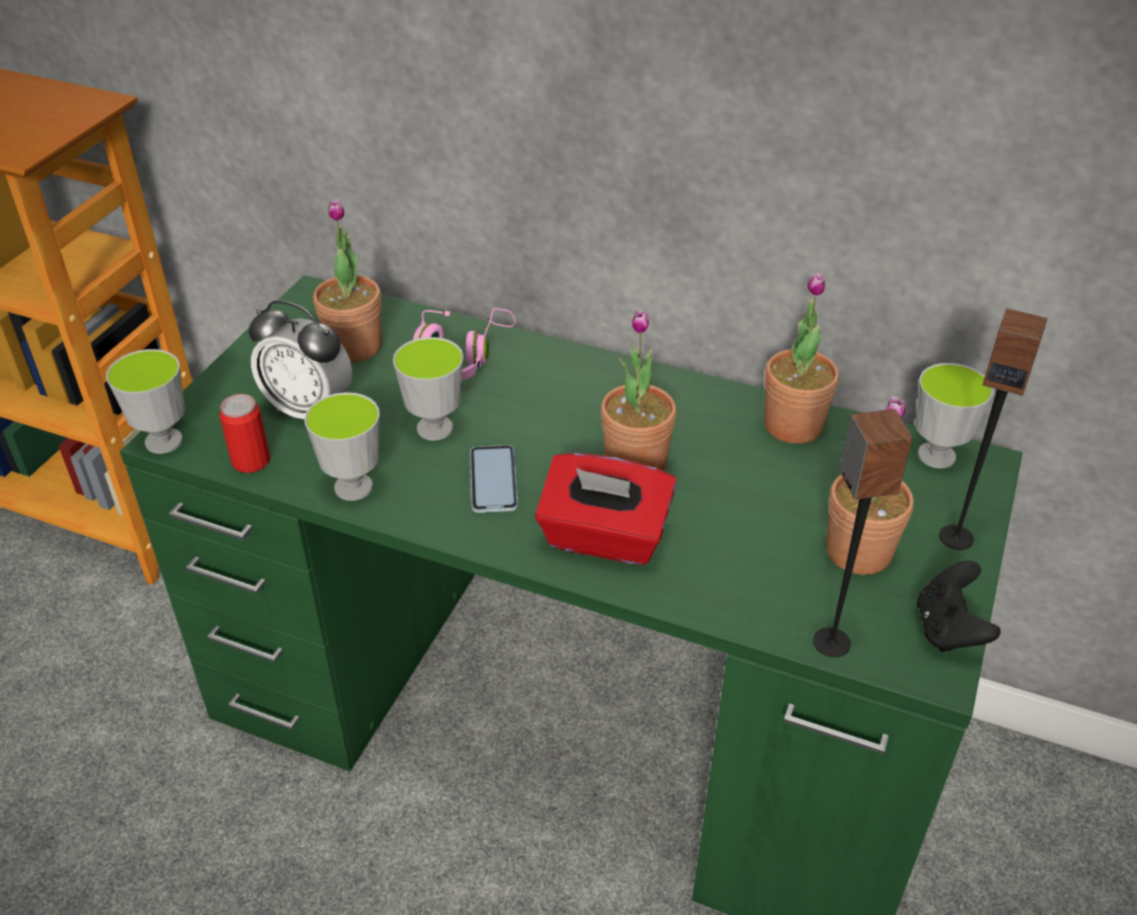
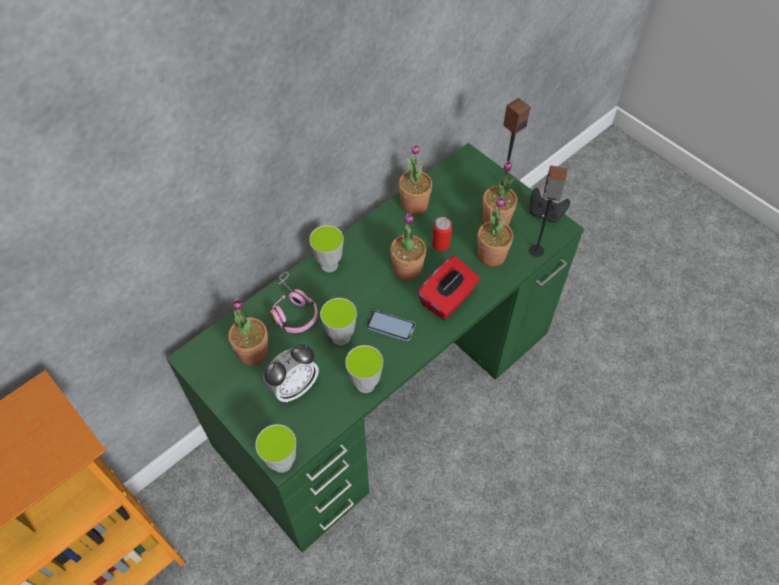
camera: 65 degrees left, 15 degrees up
(251, 461) = (321, 424): can -> can (440, 244)
(760, 571) = (491, 255): none -> potted plant
(936, 456) = (457, 169): cup -> cup (329, 265)

